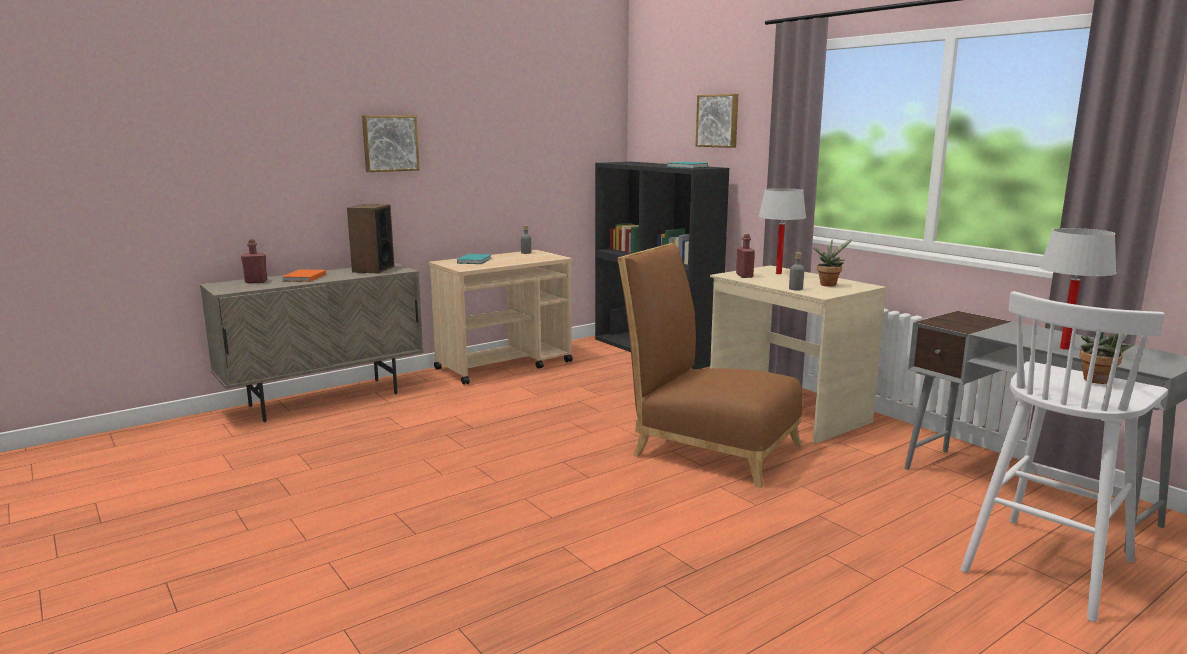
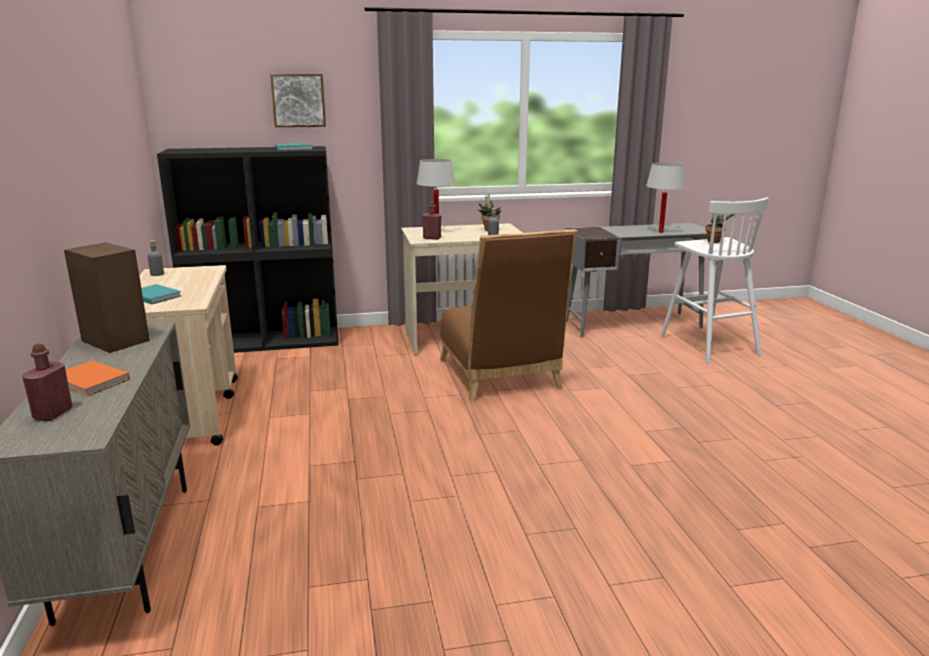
camera: 65 degrees left, 5 degrees up
(390, 143) = (49, 152): picture -> none
(707, 447) = (501, 377): brown chair -> brown chair turned 75 degrees counterclockwise

